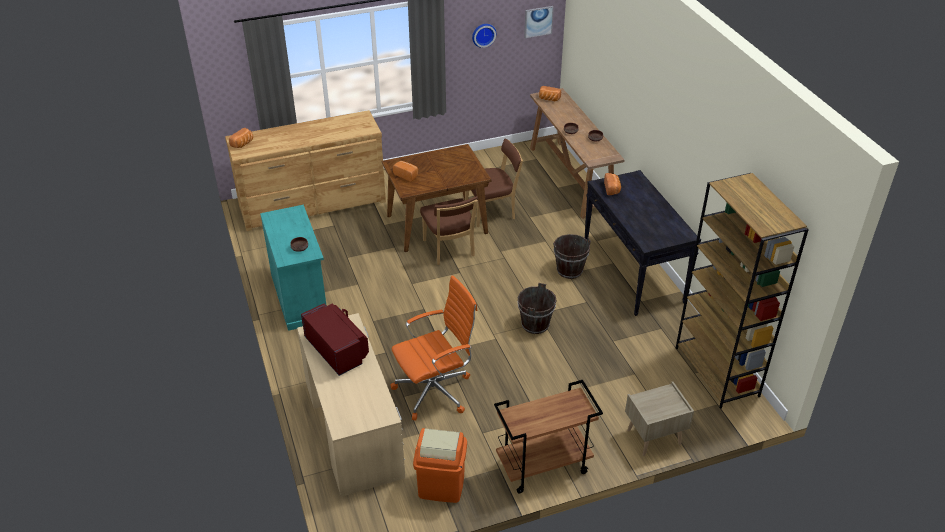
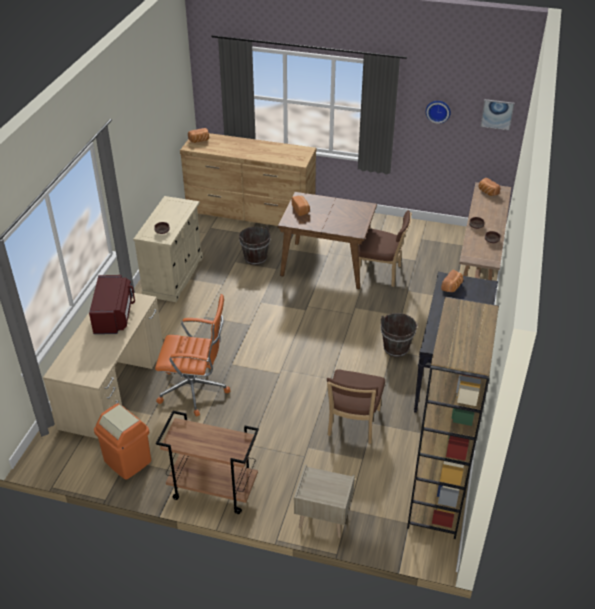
camera: 35 degrees right, 0 degrees up
(300, 297) = (173, 276): turquoise cabinet -> beige cabinet
(449, 250) = (316, 289): brown chair -> brown chair (352, 425)
(535, 325) = (322, 378): brown bucket -> brown bucket (255, 258)

